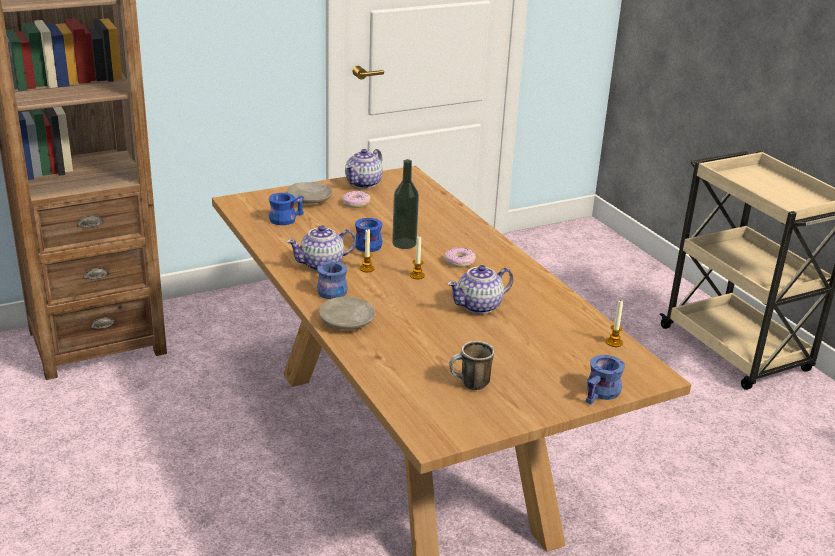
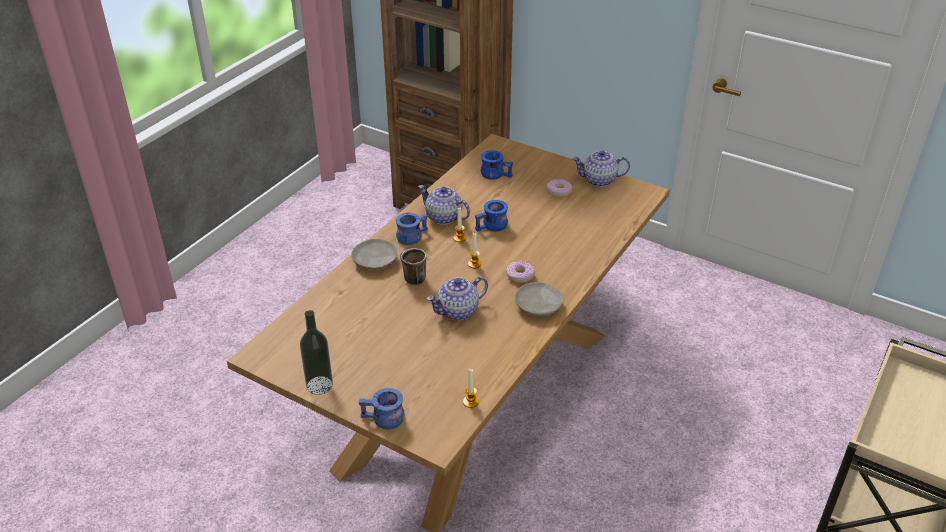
camera: 60 degrees right, 10 degrees up
(310, 199) = (539, 170): beige plate -> beige plate (539, 306)
(404, 243) = (519, 238): bottle -> bottle (319, 385)
(470, 385) = (339, 347): mug -> mug (411, 278)
(479, 306) = (458, 311): teapot -> teapot turned 60 degrees counterclockwise

